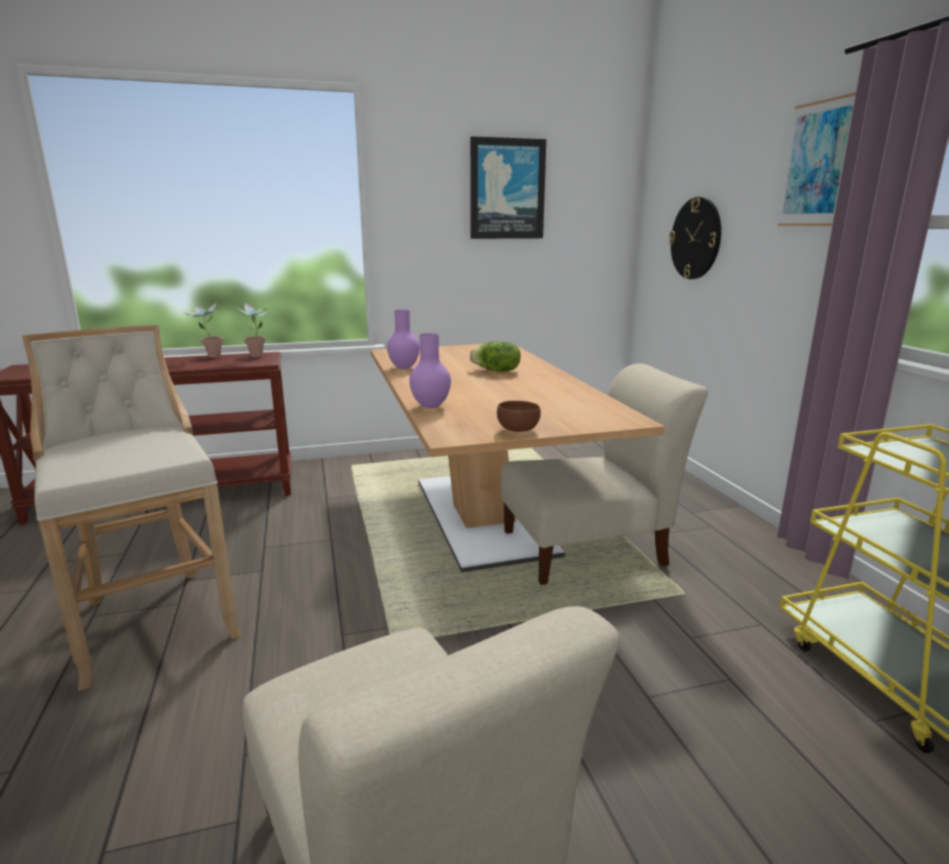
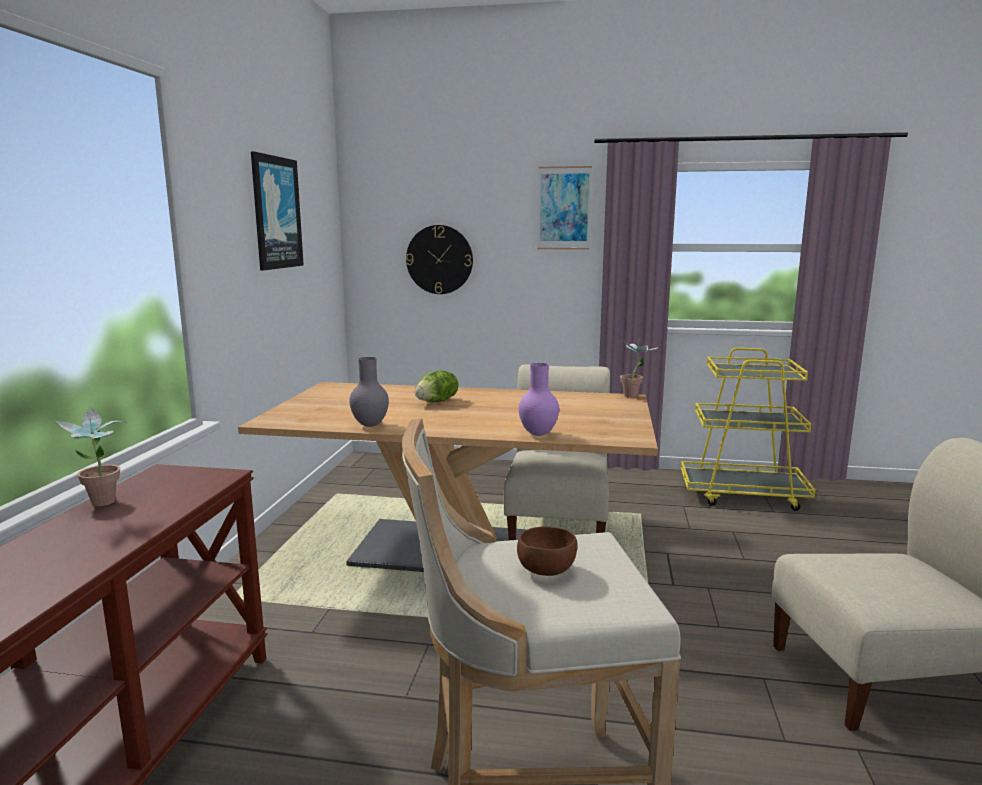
camera: 65 degrees left, 5 degrees down
(258, 356) = (172, 476): potted plant -> potted plant (635, 395)
(404, 368) = (371, 425): purple vase -> grey vase
(518, 430) = (630, 422): brown bowl -> brown bowl (546, 571)

